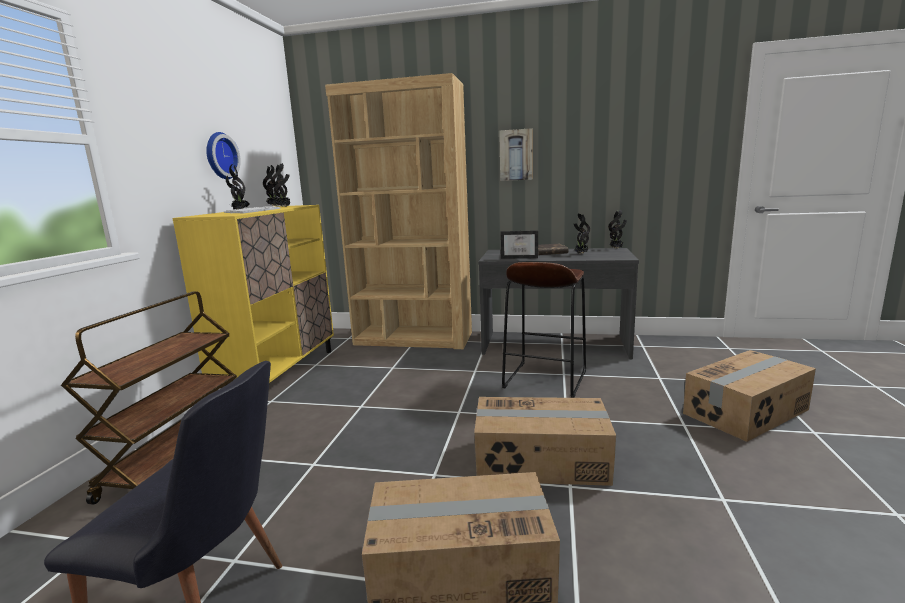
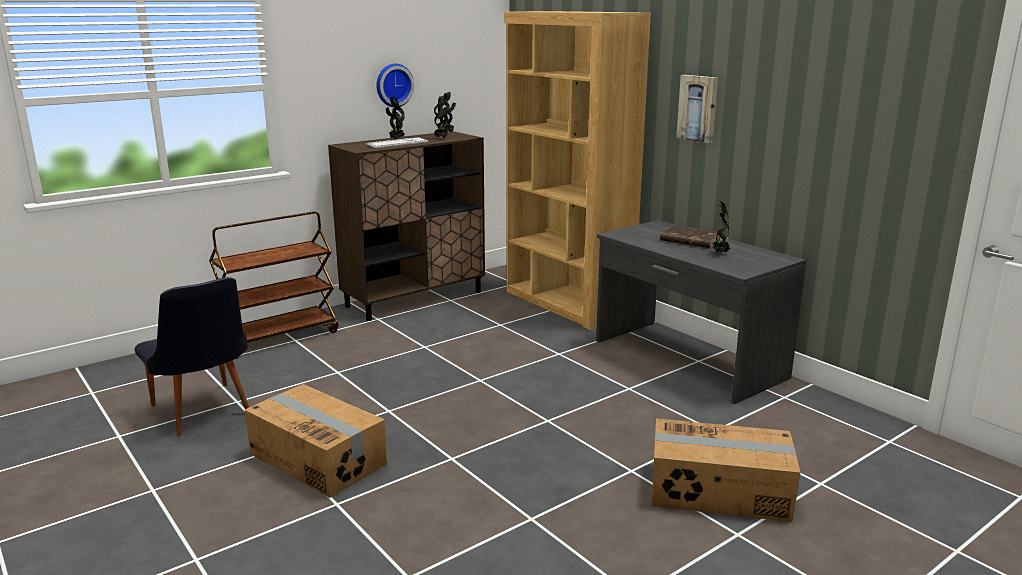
camera: 40 degrees right, 5 degrees up
(280, 374) = (415, 299): yellow cabinet -> brown cabinet
(520, 257) = (645, 240): picture frame -> none
(541, 461) = (466, 436): cardboard box -> none
(544, 379) = (601, 385): brown stool -> none
(616, 248) = (787, 257): potted plant -> none

